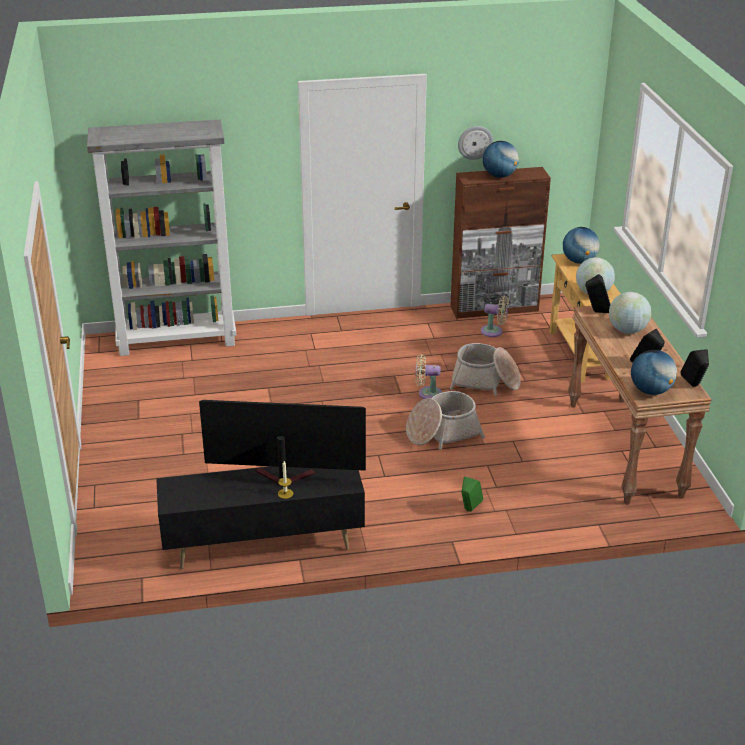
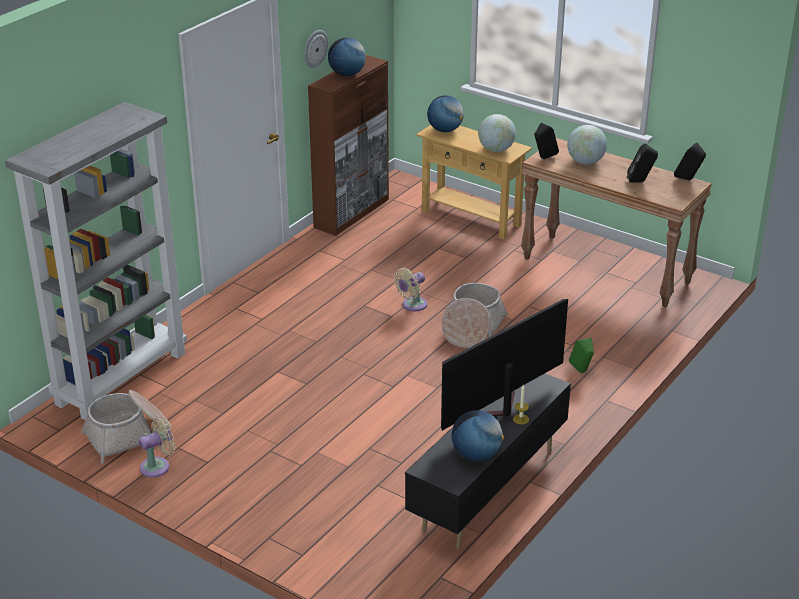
camera: 45 degrees left, 0 degrees up
(485, 381) = (439, 273): basket -> basket (129, 435)
(494, 331) = (382, 231): beige fan -> beige fan (158, 466)
(650, 391) = (671, 196): globe -> globe (476, 455)

